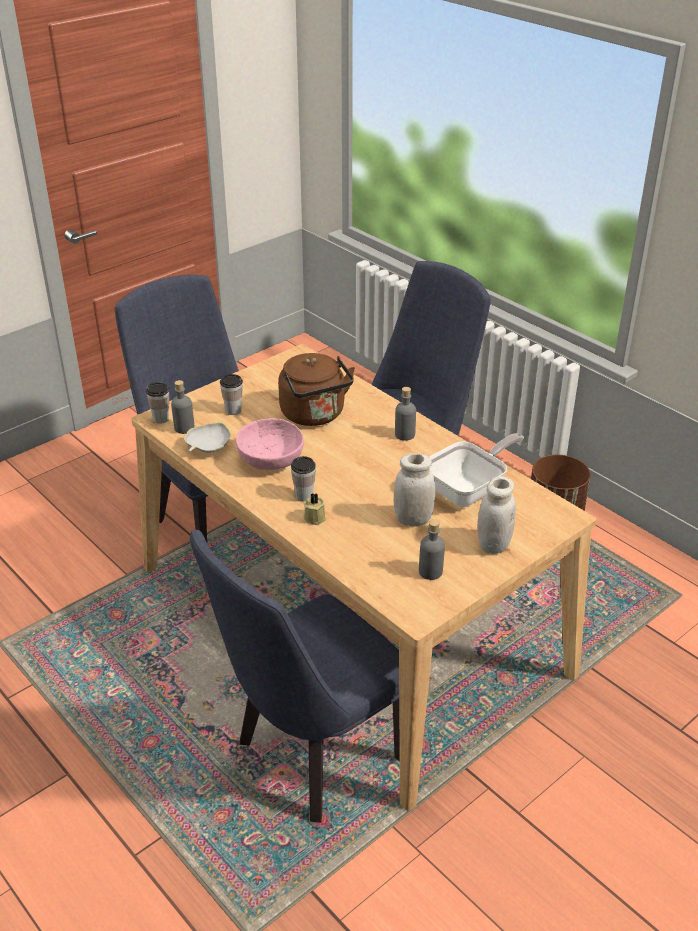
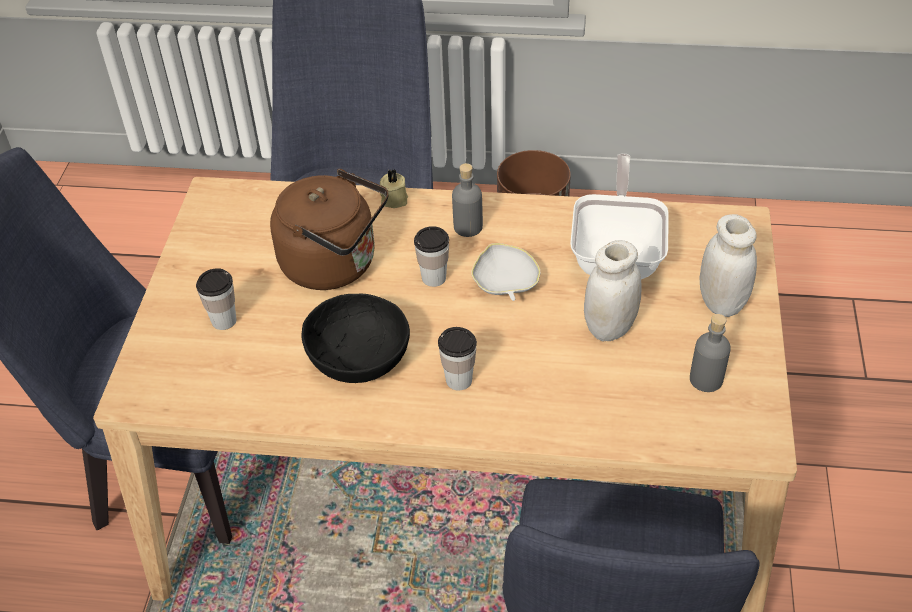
camera: 40 degrees left, 10 degrees up
(161, 419) = (140, 393): cup -> cup (433, 278)
(184, 428) = (190, 386): grey bottle -> none
(208, 447) = (258, 393): white bowl -> white bowl (505, 284)
(270, 460) = (358, 360): pink bowl -> black bowl
(315, 517) = (506, 399): beige candle -> beige candle (393, 199)

